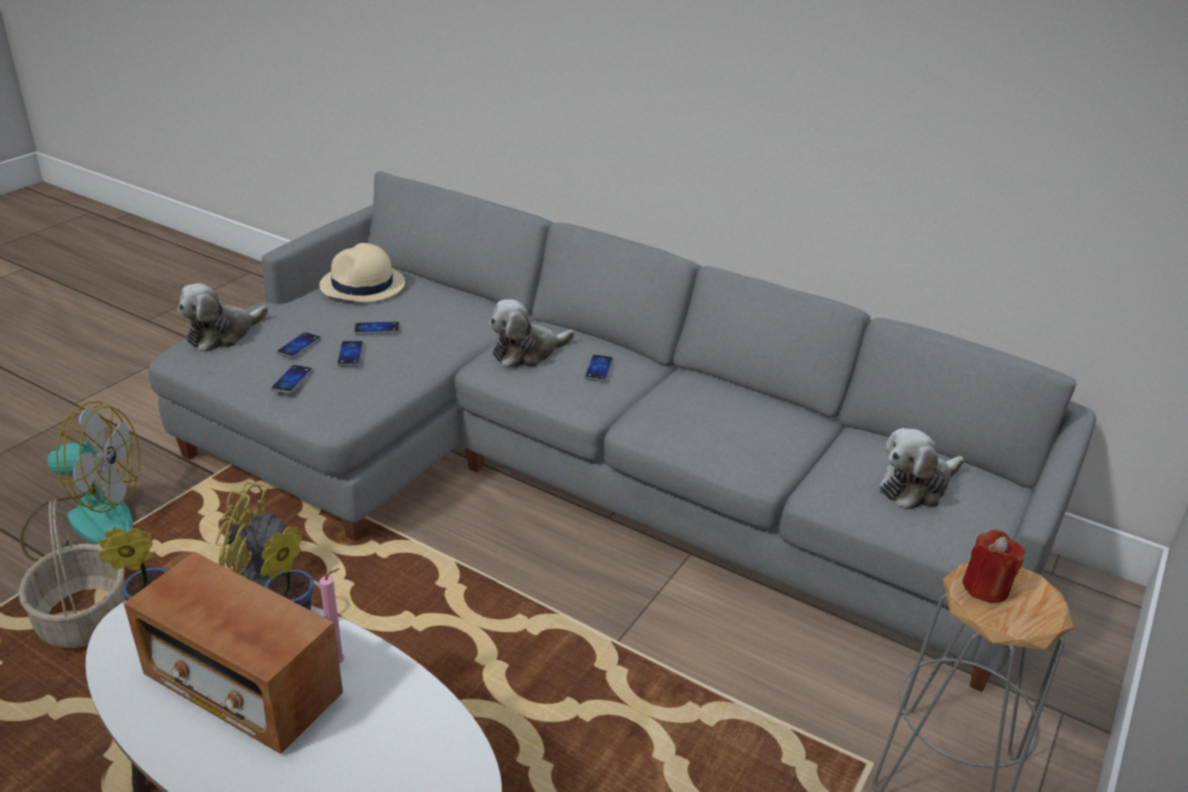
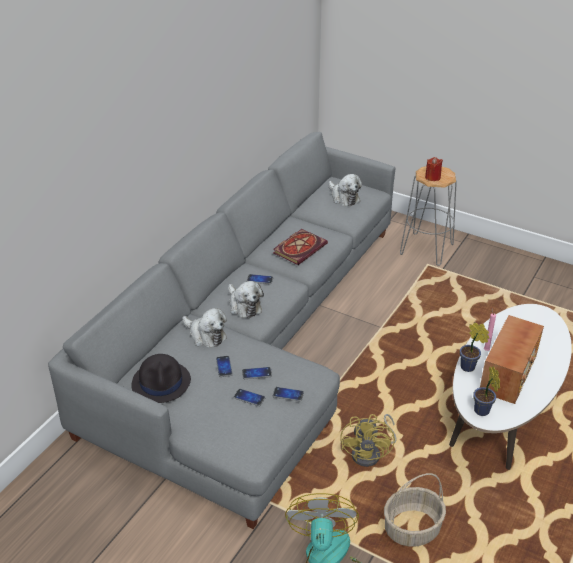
camera: 90 degrees left, 5 degrees up
(223, 334) = (232, 441): plush toy -> plush toy (205, 335)
(362, 285) = (161, 382): beige hat -> black hat
(699, 413) = (300, 248): none -> book

